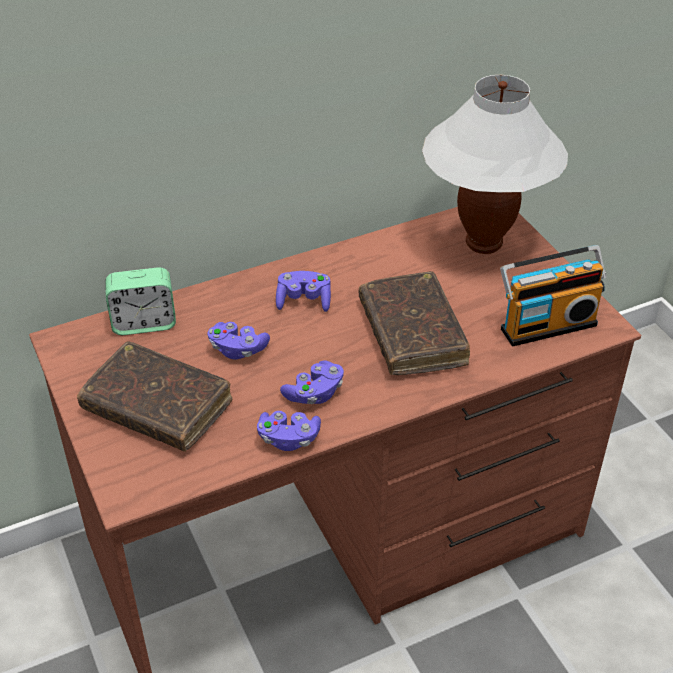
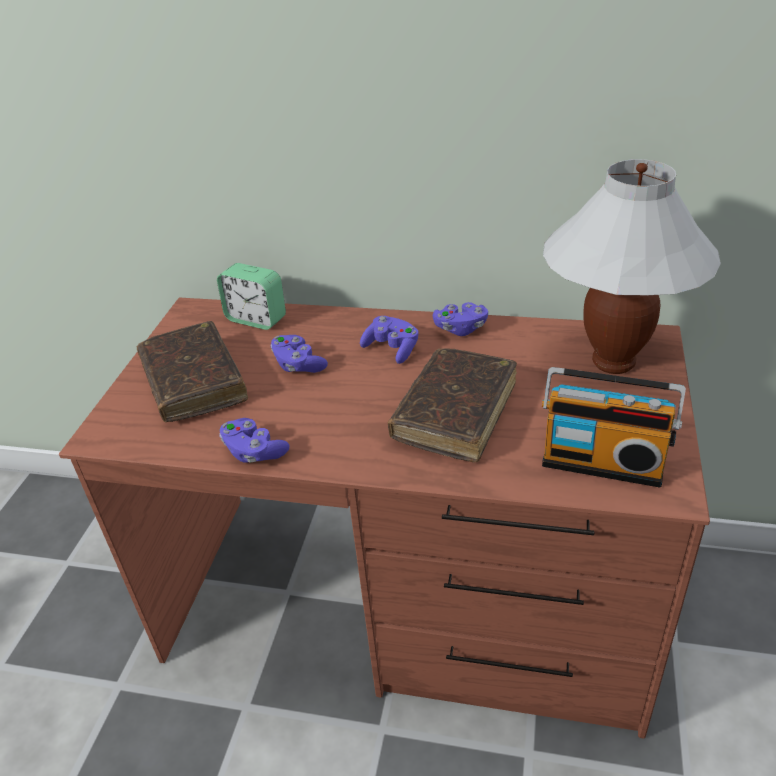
camera: 40 degrees right, 5 degrees down
(314, 393) = (316, 425): purple game controller -> purple game controller (460, 328)

